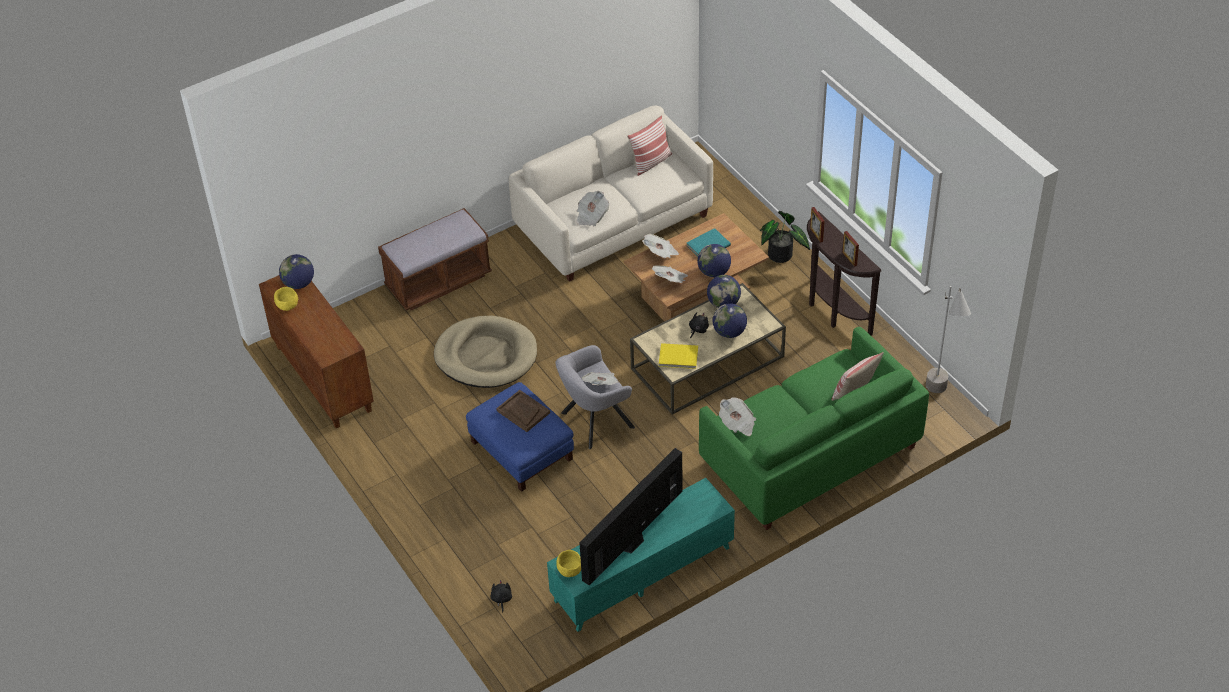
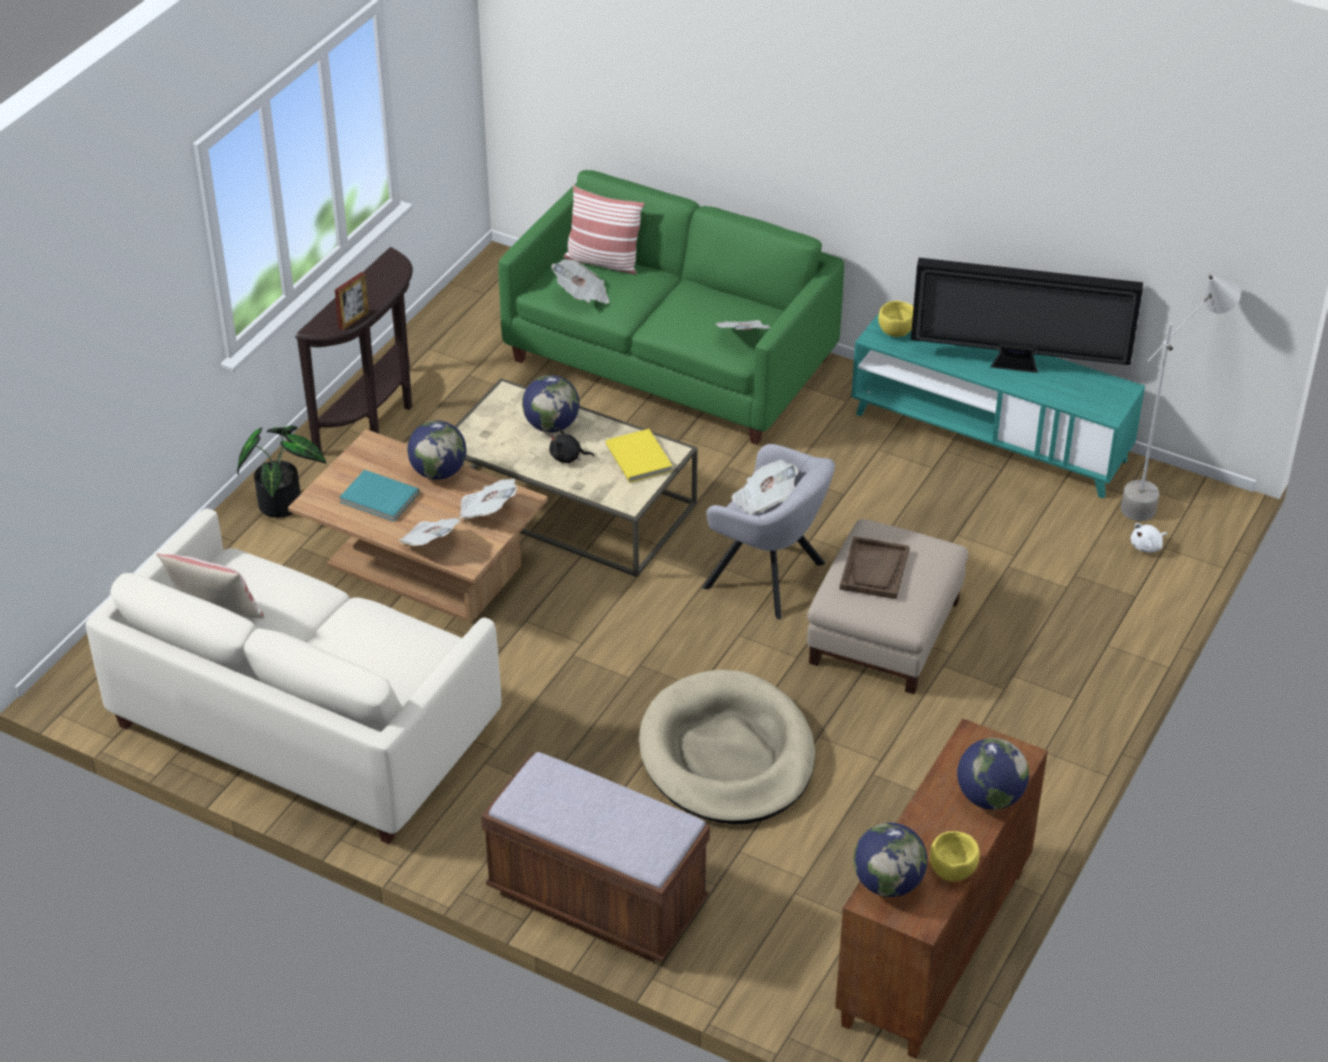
camera: 120 degrees left, 5 degrees down
(501, 599) = (1147, 546): black plush toy -> white plush toy
(521, 450) = (885, 632): blue ottoman -> beige ottoman
(569, 570) = (1111, 403): yellow bowl -> yellow bowl (896, 332)
(591, 216) = (401, 639): newspaper -> newspaper (582, 295)
(723, 303) = (494, 450): globe -> globe (989, 797)
(849, 259) = (388, 277): picture frame -> none
(940, 398) = (487, 281): grey floor lamp -> grey floor lamp (1160, 498)

